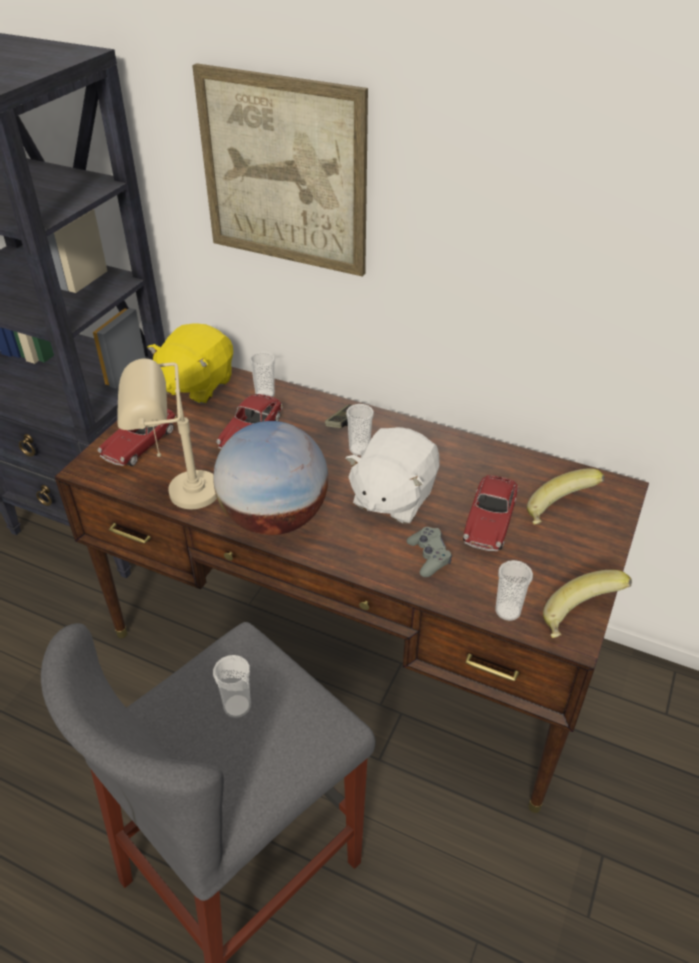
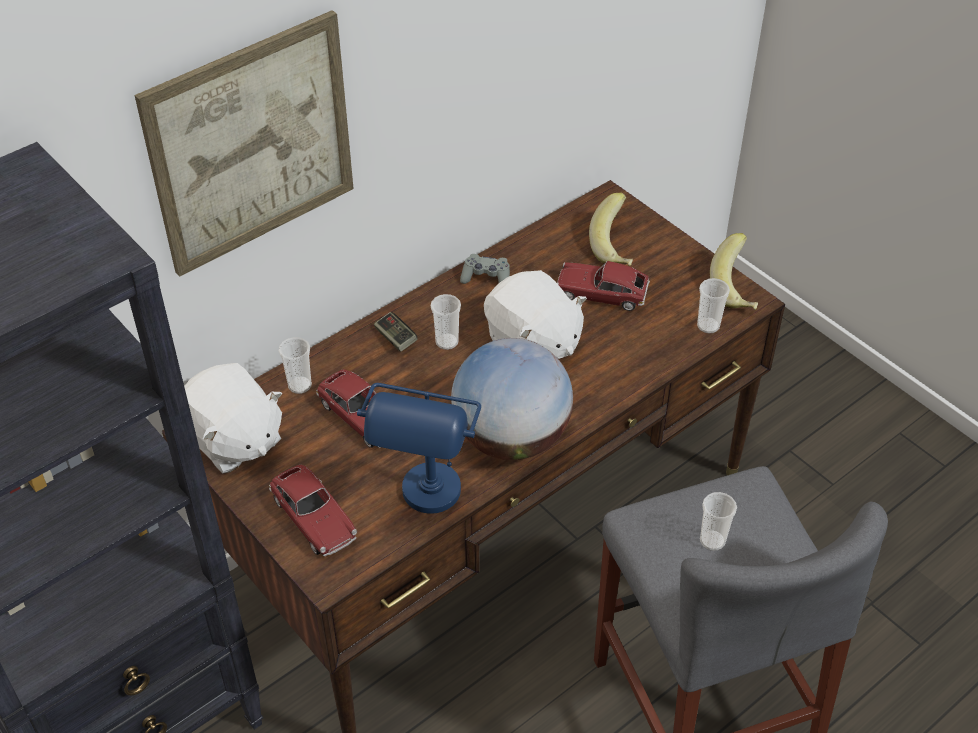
camera: 65 degrees left, 5 degrees up
(176, 495) = (428, 507): beige table lamp -> blue table lamp
(196, 385) = (234, 440): yellow plush toy -> white plush toy
(429, 557) = (622, 348): grey game controller -> grey game controller (486, 277)
(489, 521) = (601, 293): toy car -> toy car turned 150 degrees clockwise

